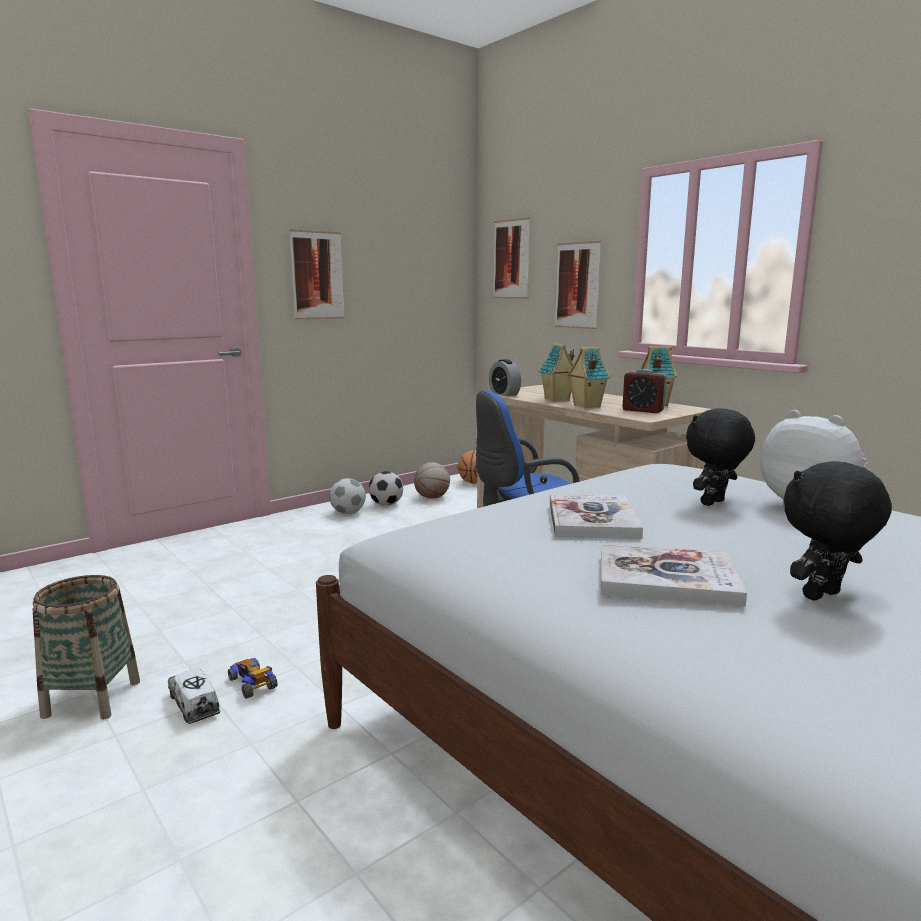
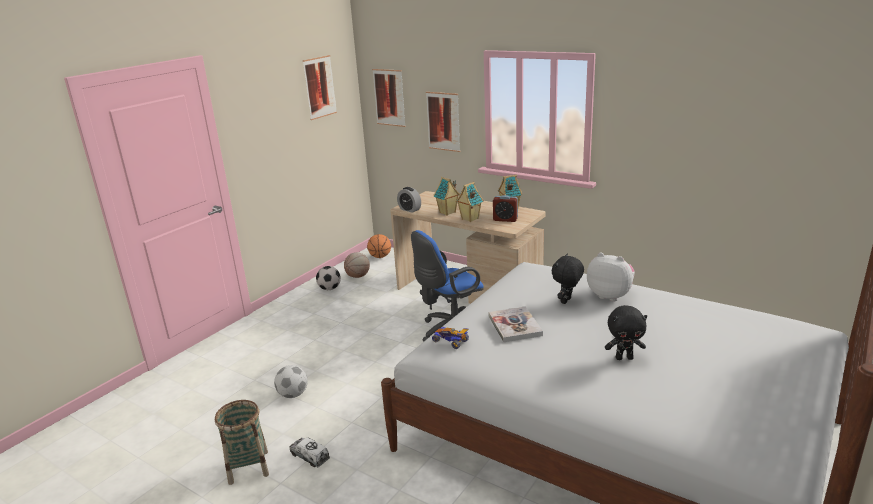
camera: 15 degrees left, 10 degrees up
(253, 684) = (334, 438): toy car -> toy car (451, 341)
(317, 275) = (260, 138): picture -> picture (319, 87)
(348, 513) = (307, 301): football -> football (293, 394)
(666, 578) = (562, 360): book -> none
(823, 596) = (624, 358): black plush toy -> black plush toy turned 135 degrees counterclockwise

